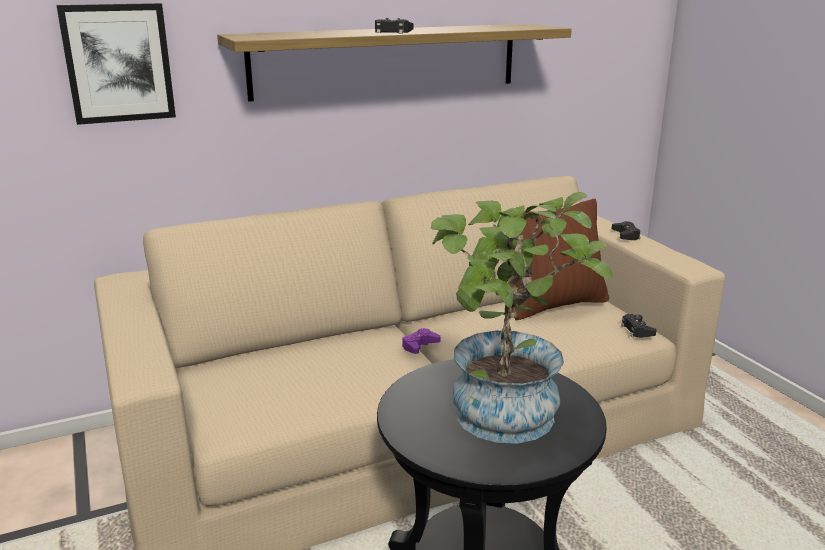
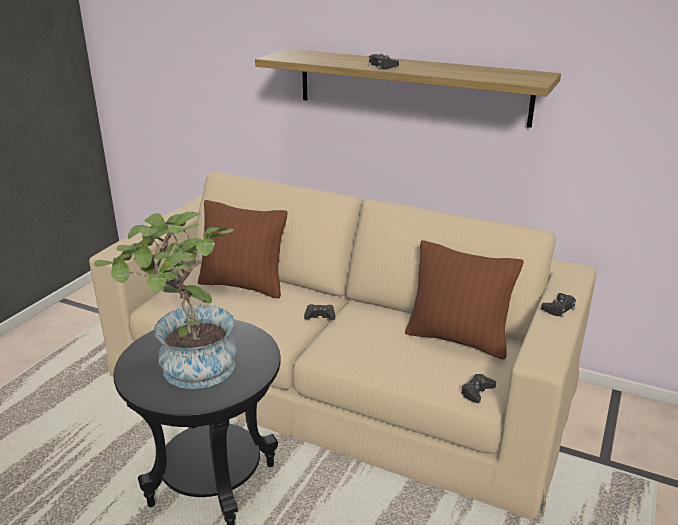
camera: 50 degrees right, 5 degrees up
(118, 63) = (229, 60): picture -> none
(291, 359) = (243, 285): none -> brown pillow
(419, 346) = (320, 316): purple game controller -> black game controller

